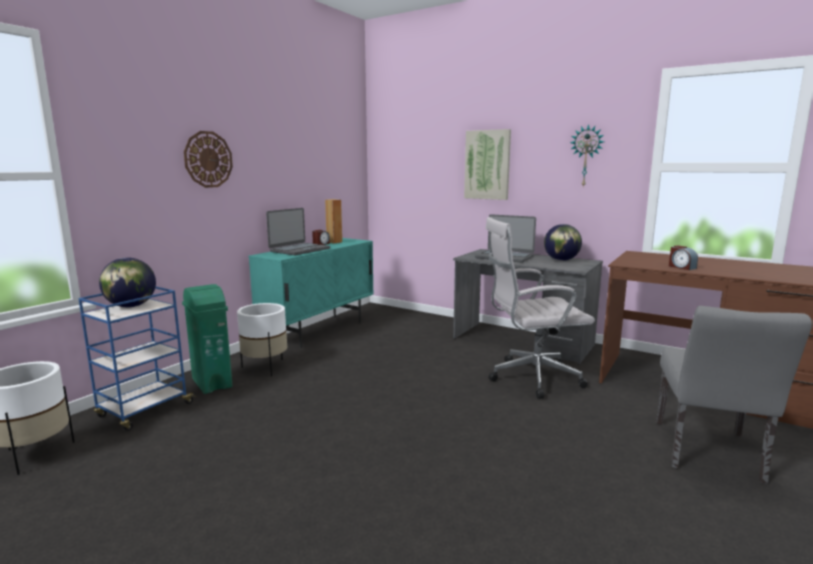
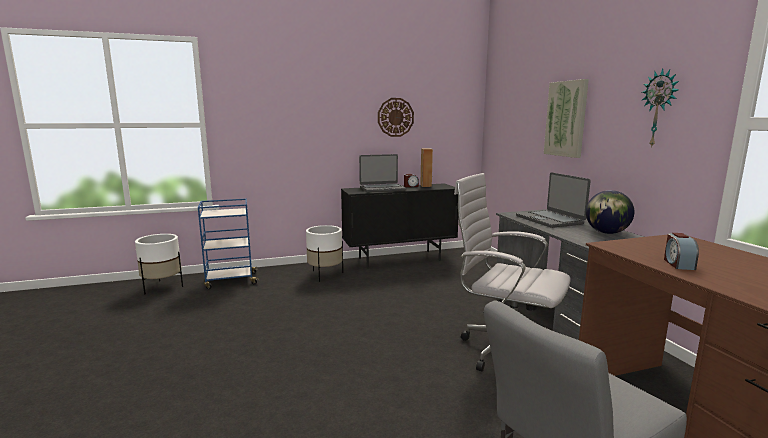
camera: 40 degrees right, 0 degrees up
(131, 306) = (227, 211): globe -> none
(208, 159) = (311, 114): wall clock -> wall clock (395, 117)
(212, 383) = (283, 275): green trash can -> none
(319, 331) = (399, 259): turquoise cabinet -> black cabinet

